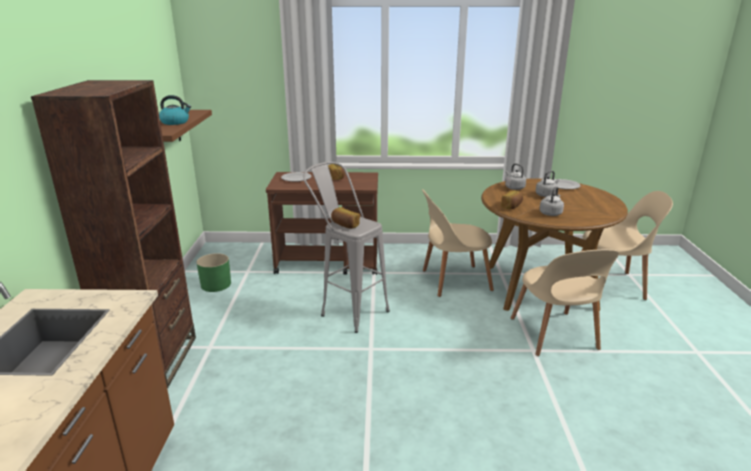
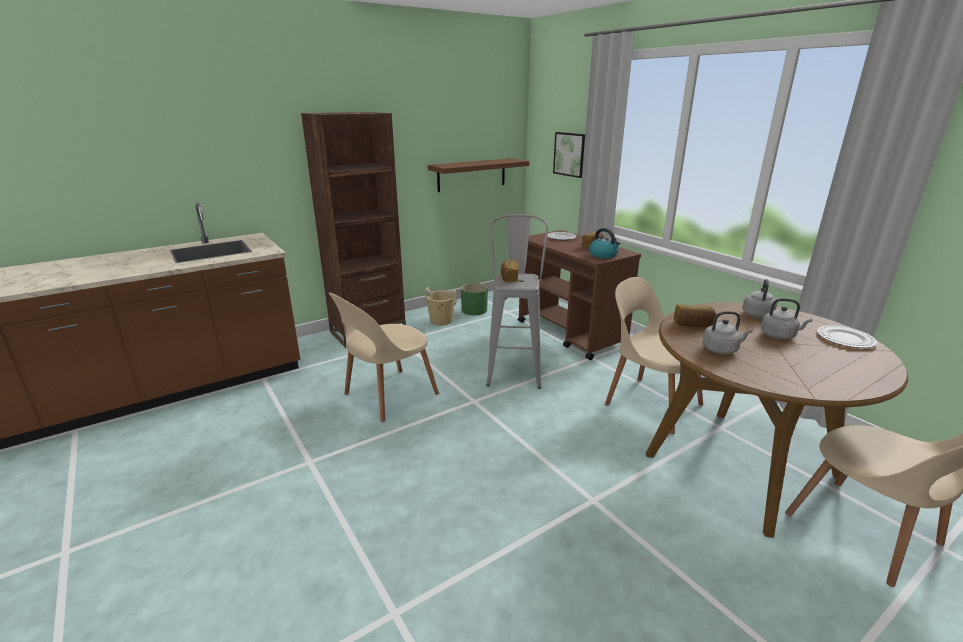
camera: 55 degrees right, 0 degrees up
(175, 122) = (475, 163): kettle -> kettle (603, 255)
(206, 309) = (441, 321): none -> beige bucket
(257, 96) = (571, 154): none -> picture
(554, 335) = (646, 509): beige chair -> beige chair (388, 395)

